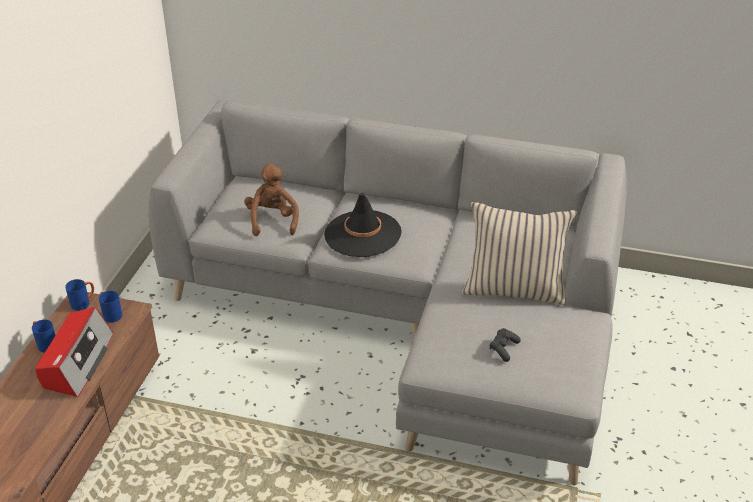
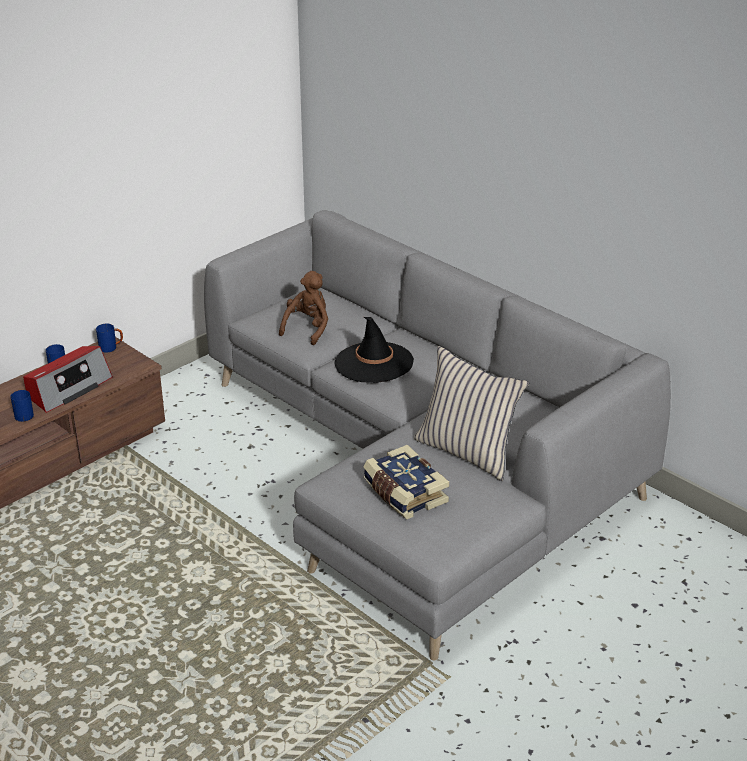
camera: 30 degrees right, 5 degrees down
(110, 314) = (123, 363): blue mug -> blue mug (24, 414)
(503, 349) = (403, 494): black game controller -> book

